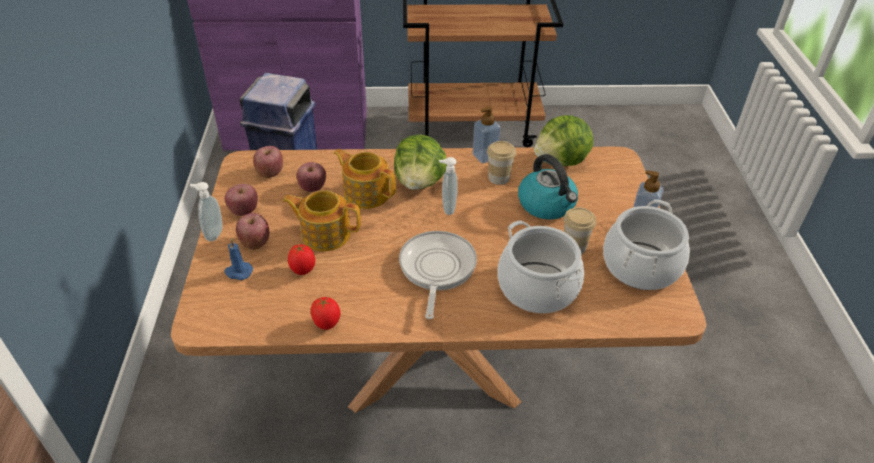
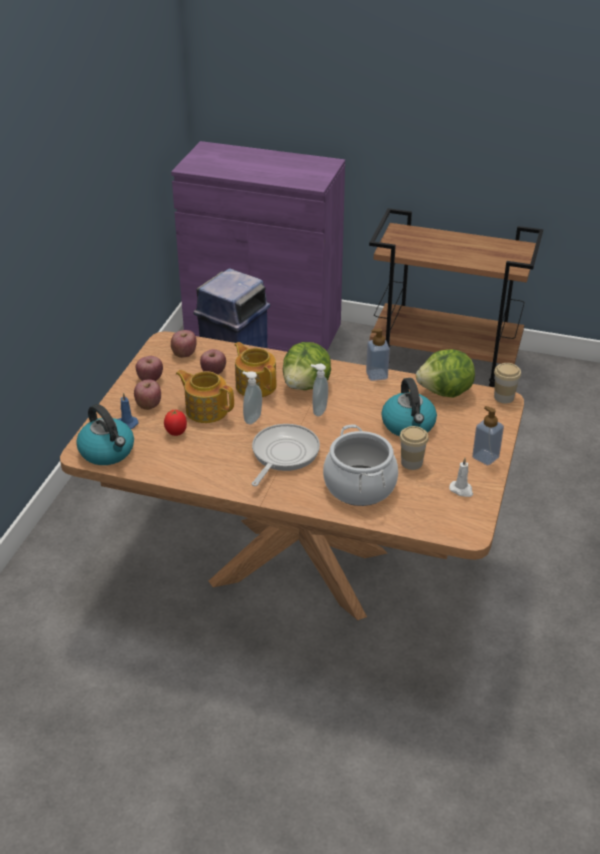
camera: 20 degrees right, 5 degrees down
(213, 234) = (119, 392): soap dispenser -> soap dispenser (251, 418)
(230, 315) = (108, 452): none -> kettle
(327, 324) = (176, 474): tomato -> none
(499, 178) = (378, 395): cup -> cup (504, 397)
(641, 266) = (461, 490): cooking pot -> white candle

